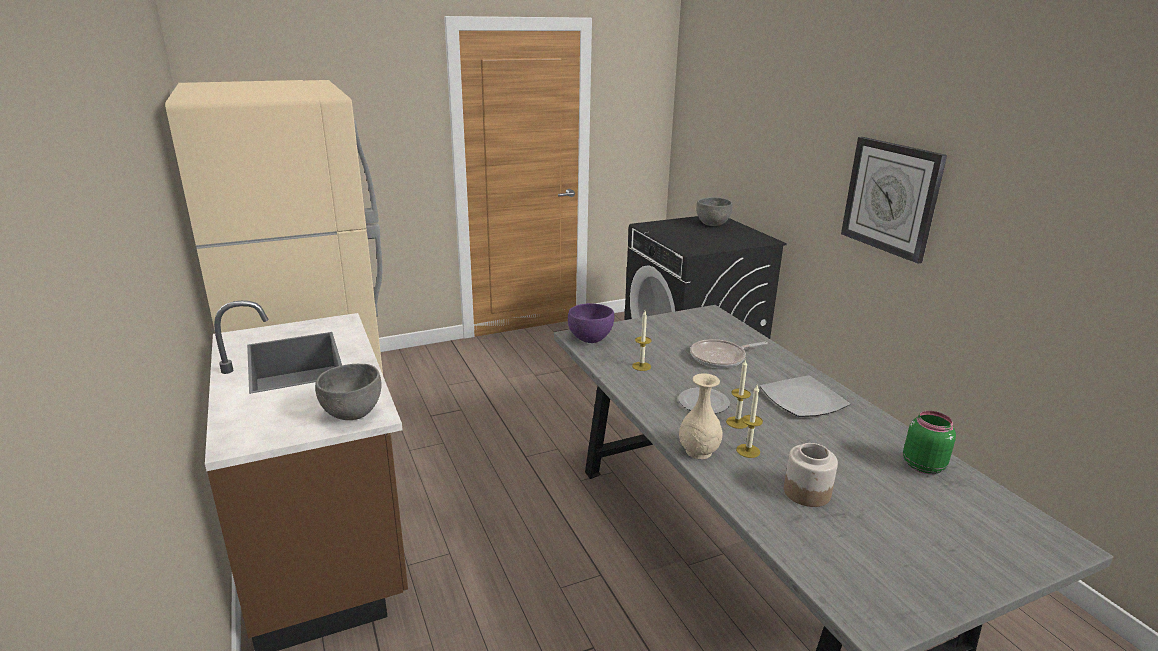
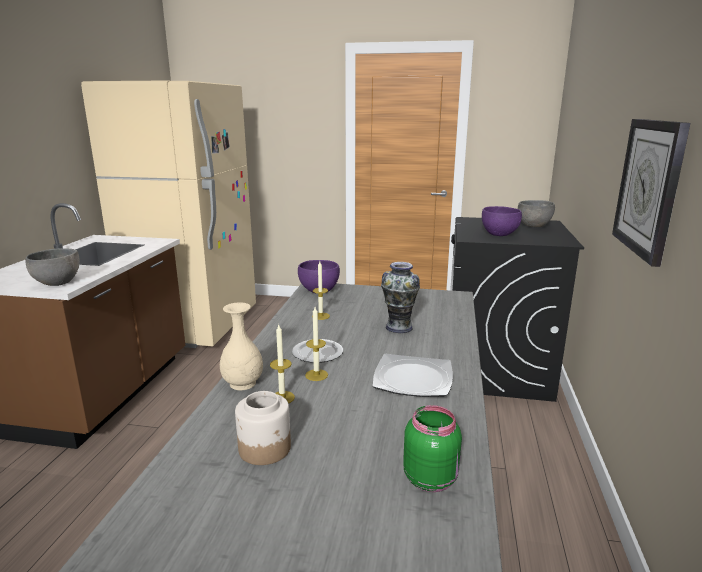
camera: 35 degrees right, 5 degrees down
(705, 241) = (499, 234): none -> purple bowl
(721, 358) = (399, 327): frying pan -> vase

